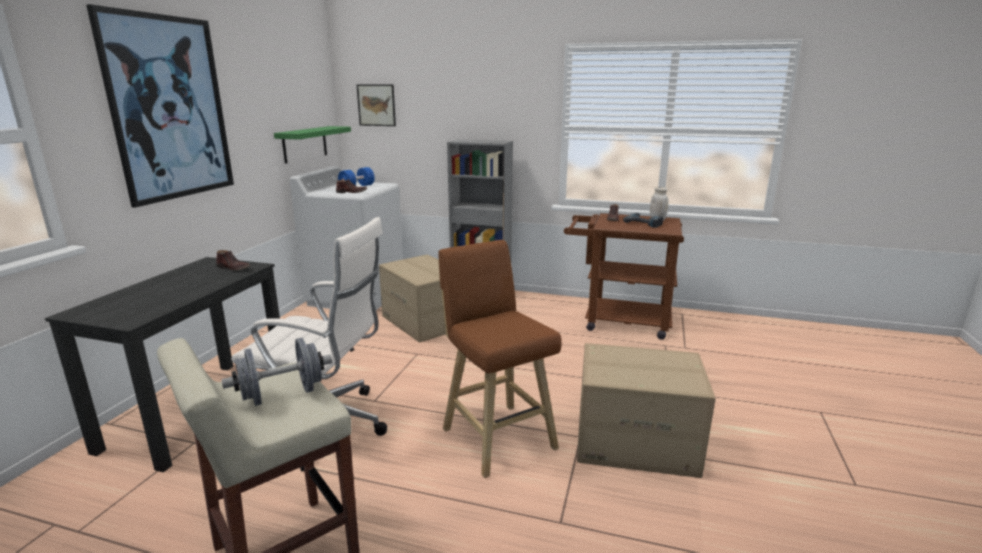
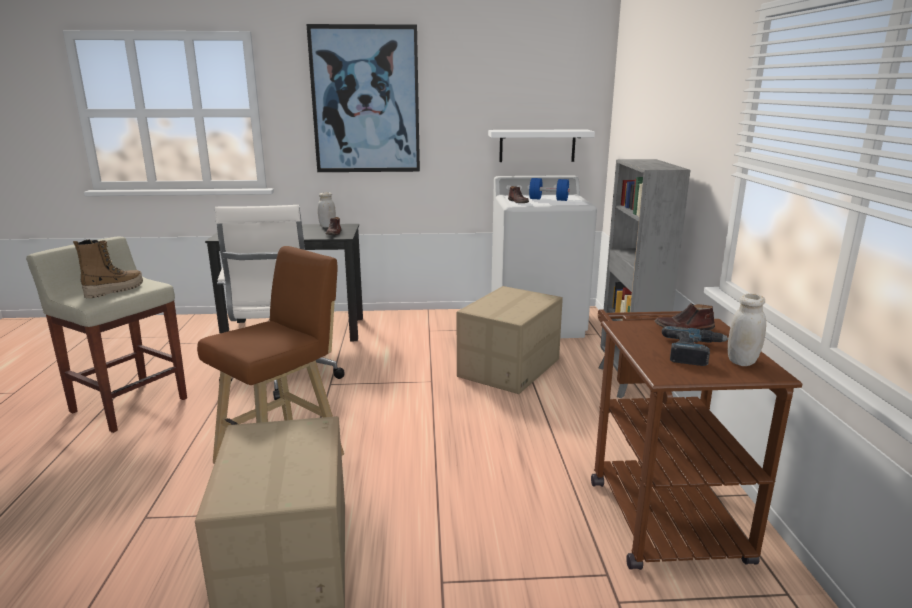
camera: 70 degrees right, 0 degrees up
(191, 268) = (327, 226): none -> white jar
(282, 395) = (114, 290): grey dumbbell -> boot
(305, 144) = (537, 145): green shelf -> white shelf
(376, 105) = (627, 107): picture -> none

